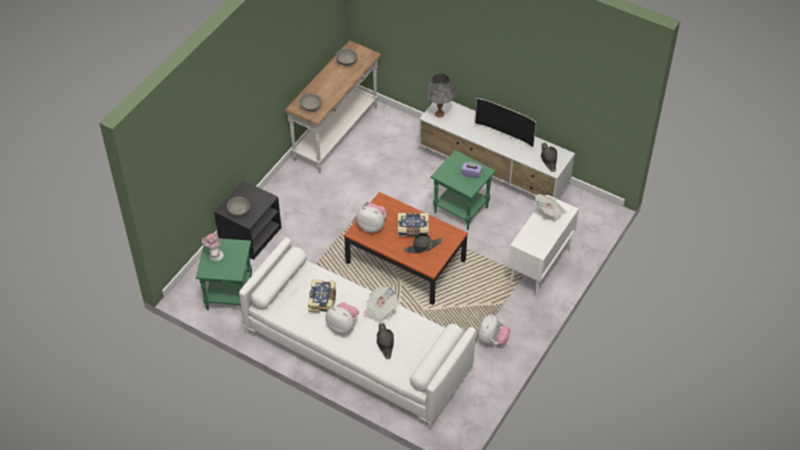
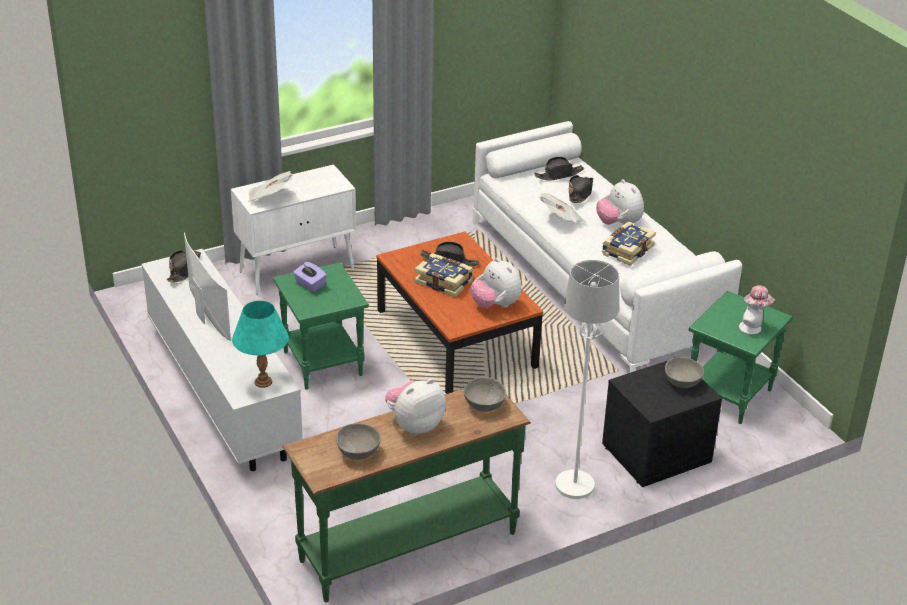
camera: 150 degrees left, 15 degrees down
(280, 198) = (575, 486): none -> white floor lamp
(337, 134) = (407, 545): white console table -> green console table
(411, 356) = (559, 175): none -> black hat
(439, 114) = (263, 382): grey table lamp -> turquoise table lamp
(492, 340) = (425, 235): plush toy -> plush toy (414, 425)

